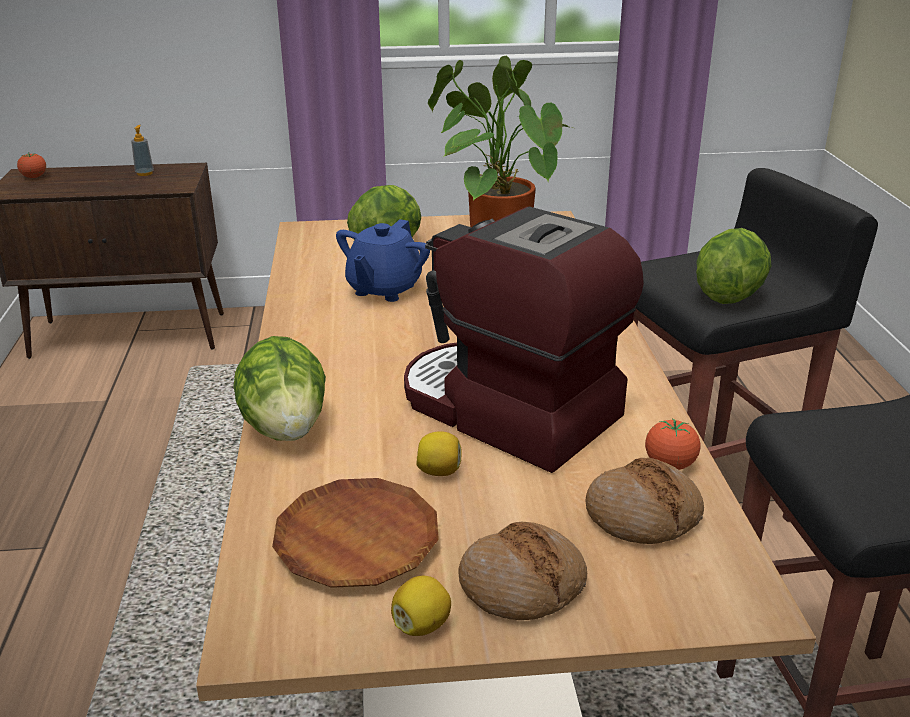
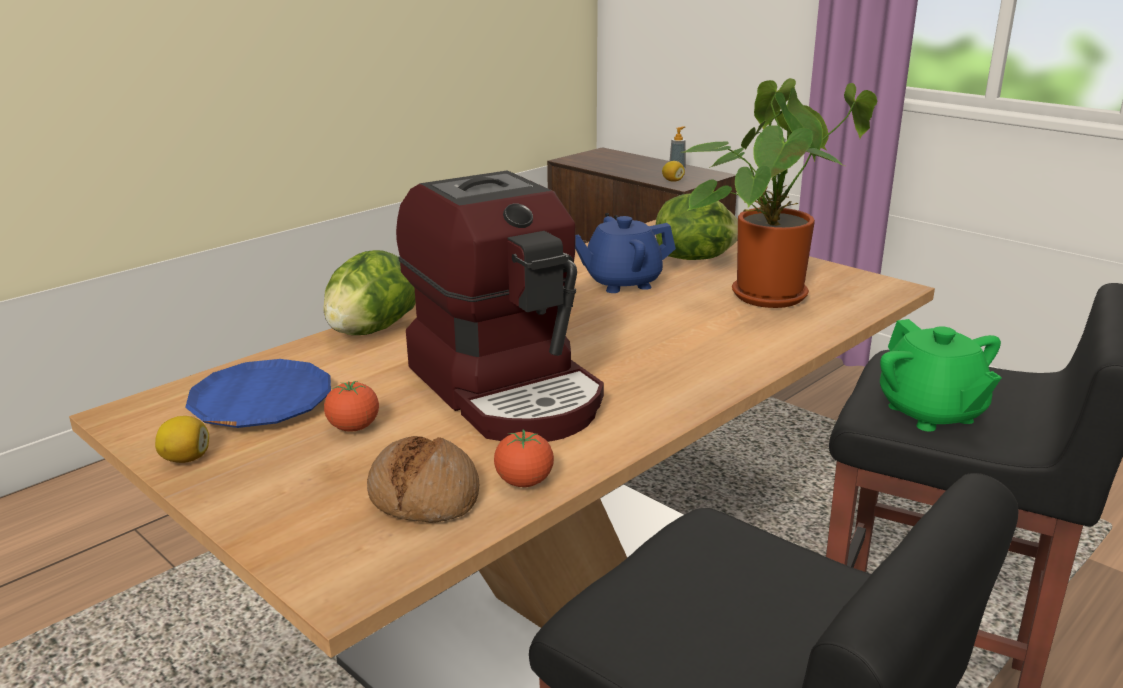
camera: 50 degrees right, 5 degrees down
(34, 177) = (604, 155): tomato -> tomato (354, 428)
(357, 541) = (262, 403): brown plate -> blue plate
(439, 471) = (384, 396): lemon -> lemon (672, 181)
(507, 411) = (508, 389): coffee machine -> coffee machine turned 150 degrees clockwise
(522, 585) = (269, 477): bread -> none
(728, 295) = (930, 413): lettuce -> green teapot

